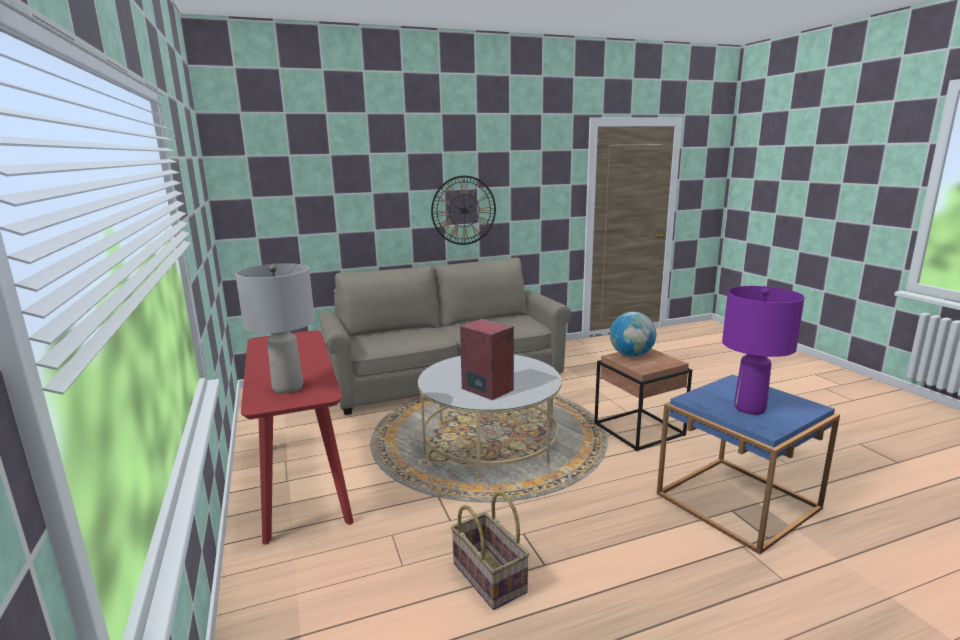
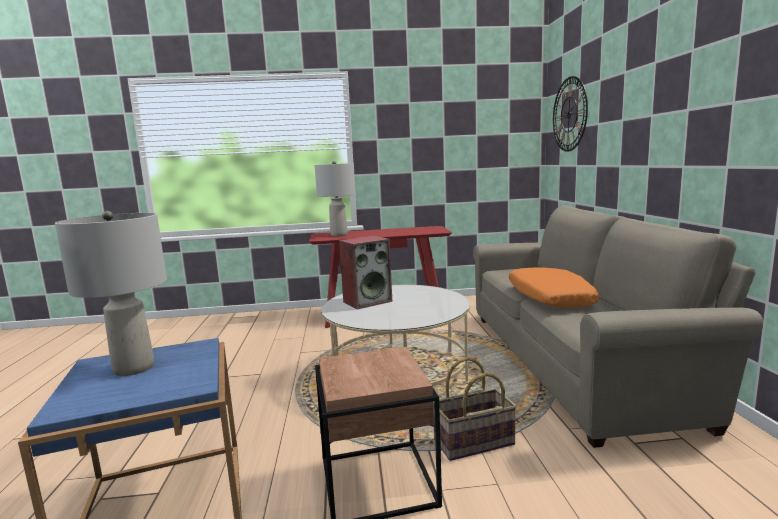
camera: 105 degrees right, 5 degrees down
(458, 333) = (549, 298): none -> orange pillow
(464, 210) = (705, 143): wall clock -> wall clock (569, 114)
(490, 577) = (235, 360): basket -> basket (474, 443)
(631, 355) = (393, 364): globe -> none
(750, 408) = (133, 368): purple table lamp -> grey table lamp

